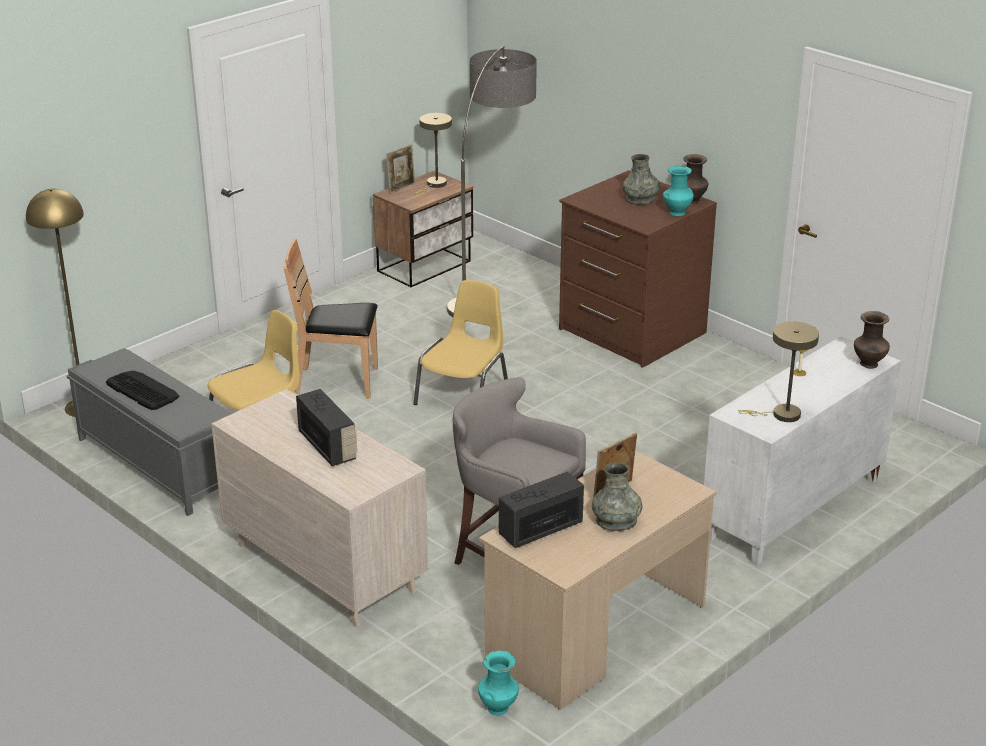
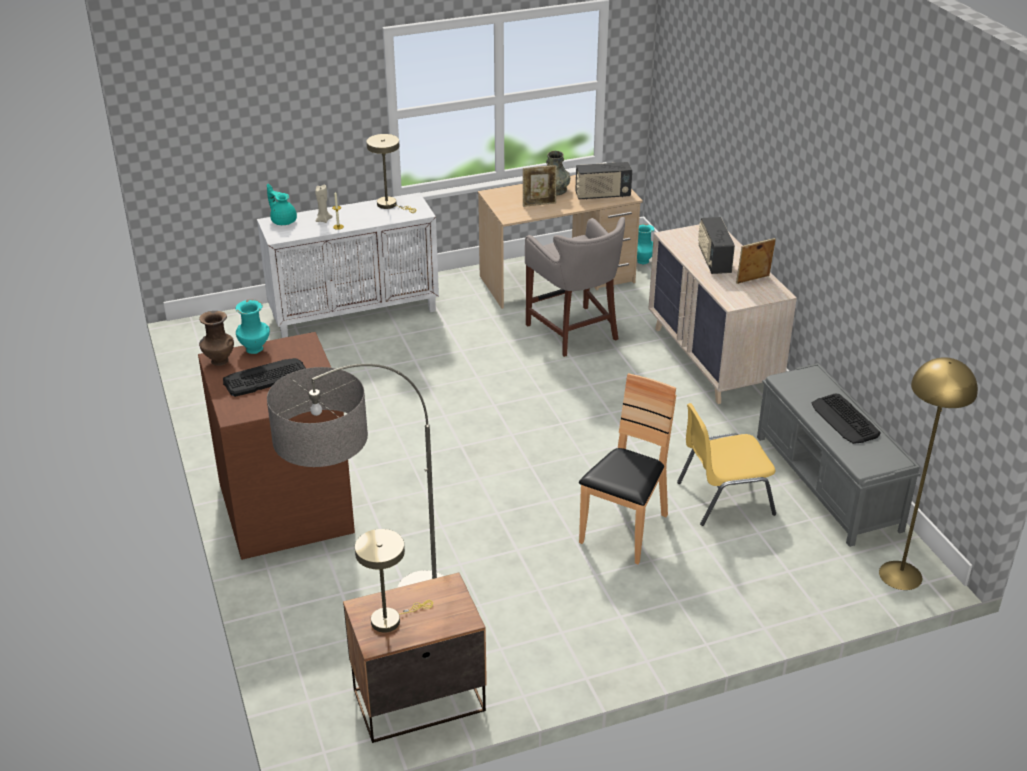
camera: 155 degrees left, 5 degrees up
(338, 382) = (625, 530): brown chair -> brown chair turned 90 degrees counterclockwise
(401, 188) = (438, 627): picture frame -> picture frame (753, 280)
(464, 395) = (513, 478): yellow chair -> none
(640, 199) = (265, 377): grey vase -> keyboard
(827, 376) = (323, 220): none -> beige candle
(869, 365) = (283, 220): brown vase -> turquoise teapot

